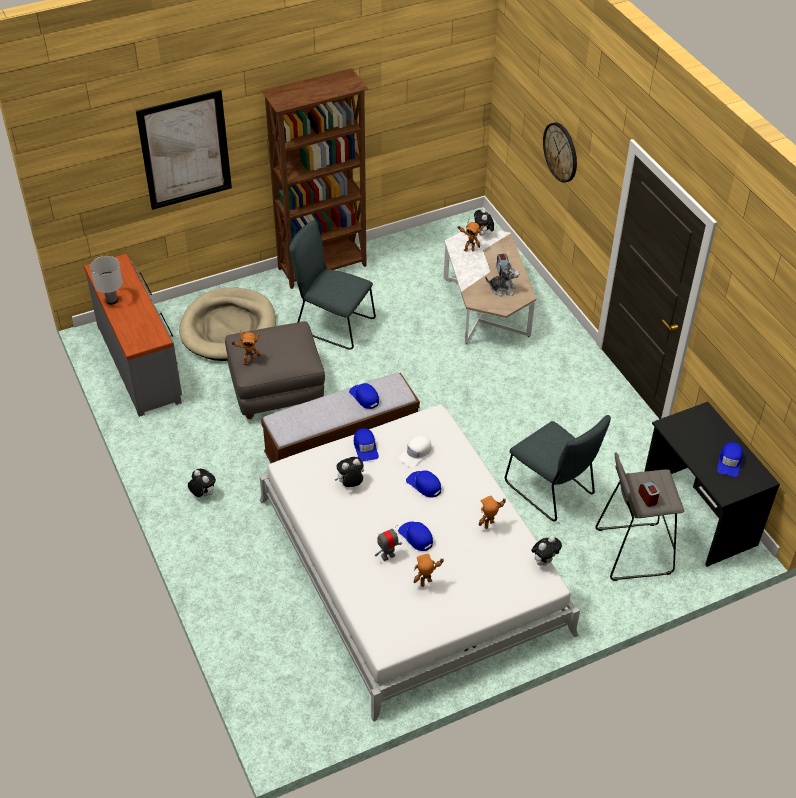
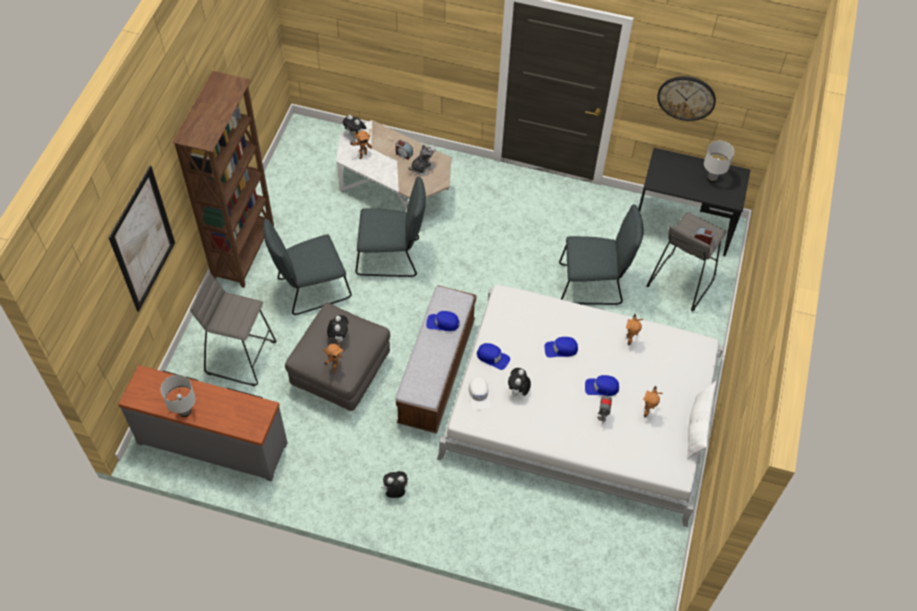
camera: 50 degrees left, 10 degrees up
(228, 328) = (241, 356): beige dog bed -> grey stool
(416, 453) = (527, 332): white cap -> white cap (479, 395)
(419, 348) = (391, 257): none -> grey chair
(451, 633) = (697, 427): none -> white pillow
(544, 561) = (683, 333): plush toy -> plush toy (339, 336)
(561, 152) = (404, 32): wall clock -> wall clock (686, 97)
(729, 462) = (712, 178): blue cap -> white table lamp

